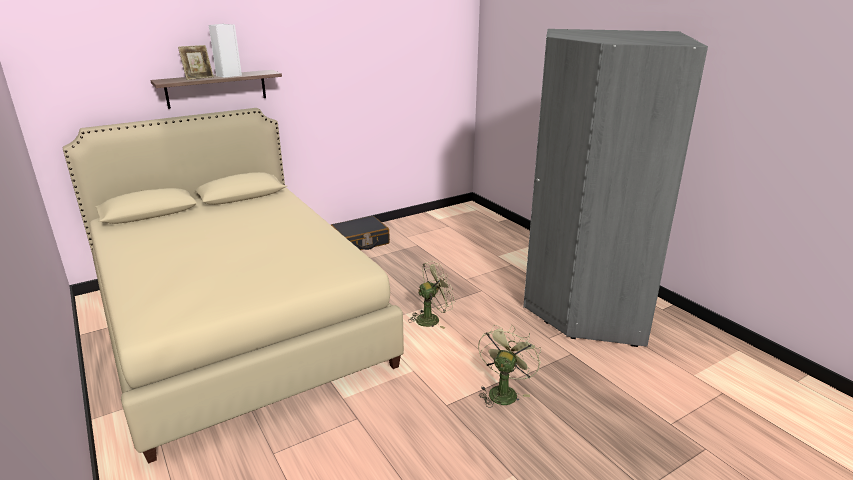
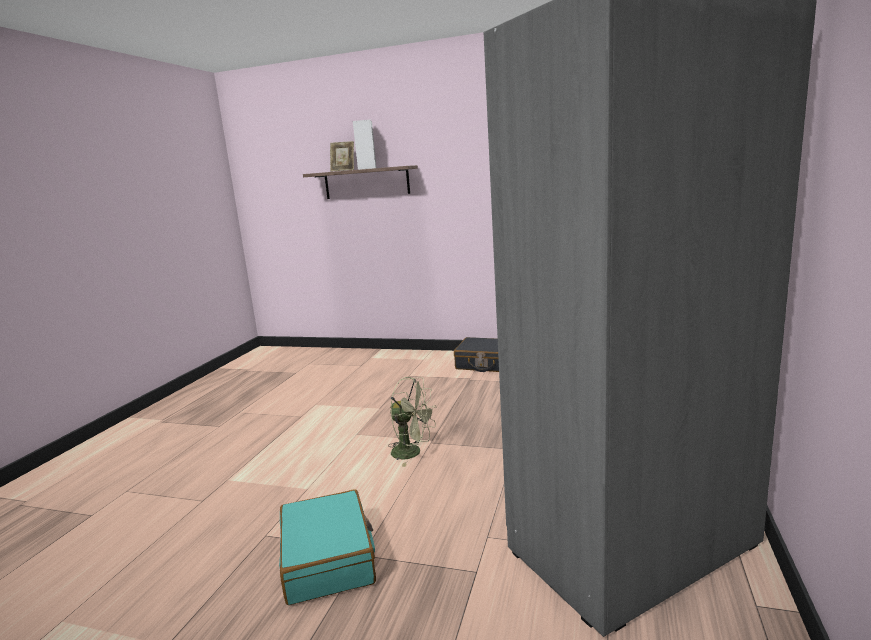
camera: 50 degrees right, 10 degrees down
(236, 324) = (286, 394): beige bed -> none
(503, 391) = (328, 558): green fan -> turquoise suitcase

